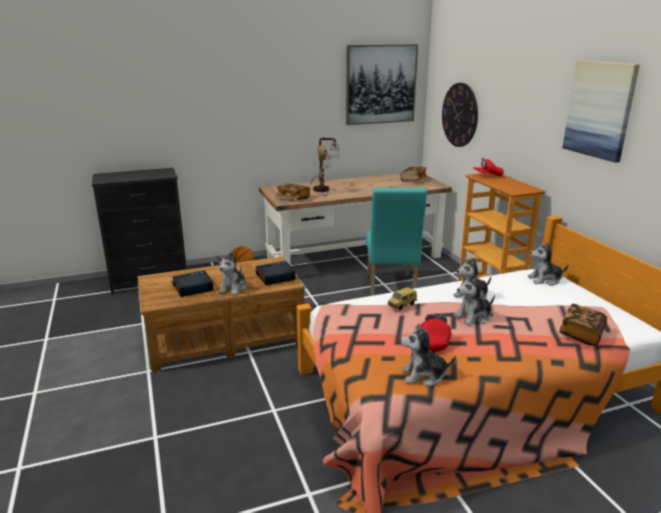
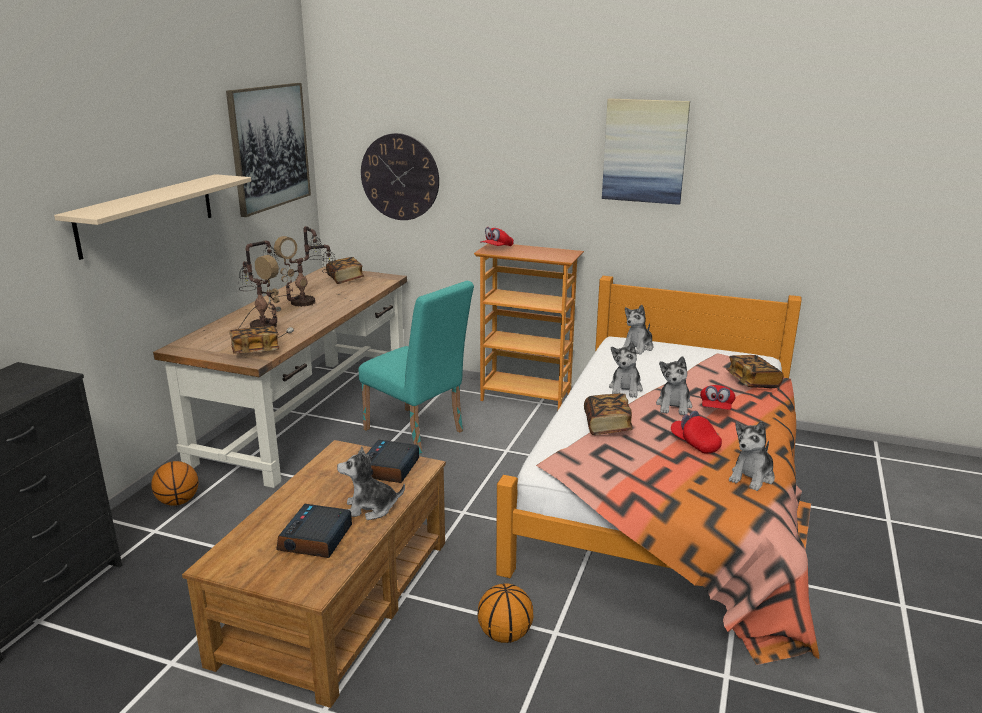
camera: 50 degrees left, 0 degrees up
(233, 288) = (370, 508): plush toy -> plush toy turned 120 degrees clockwise
(253, 394) = (505, 634): none -> basketball
(270, 110) = (147, 214): none -> beige shelf
(365, 185) = (305, 302): none -> table lamp
(402, 306) = (607, 425): toy car -> book
(499, 332) = (716, 409): none -> red cap

